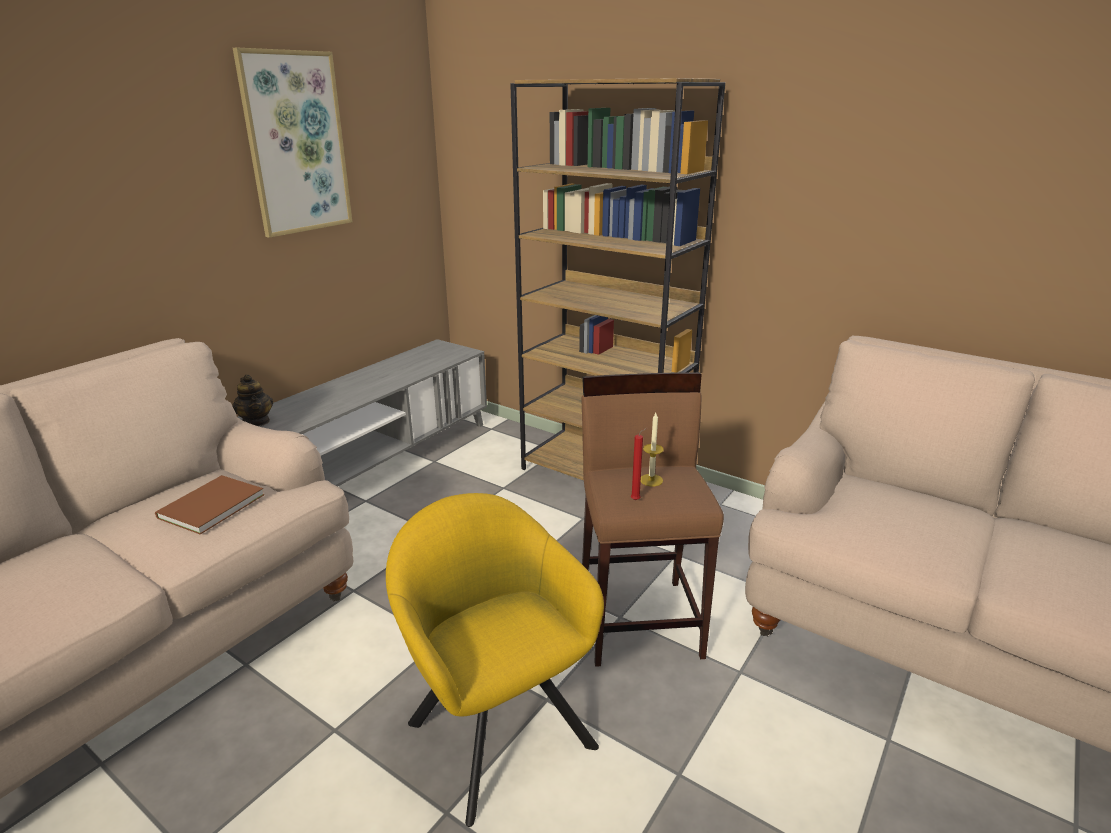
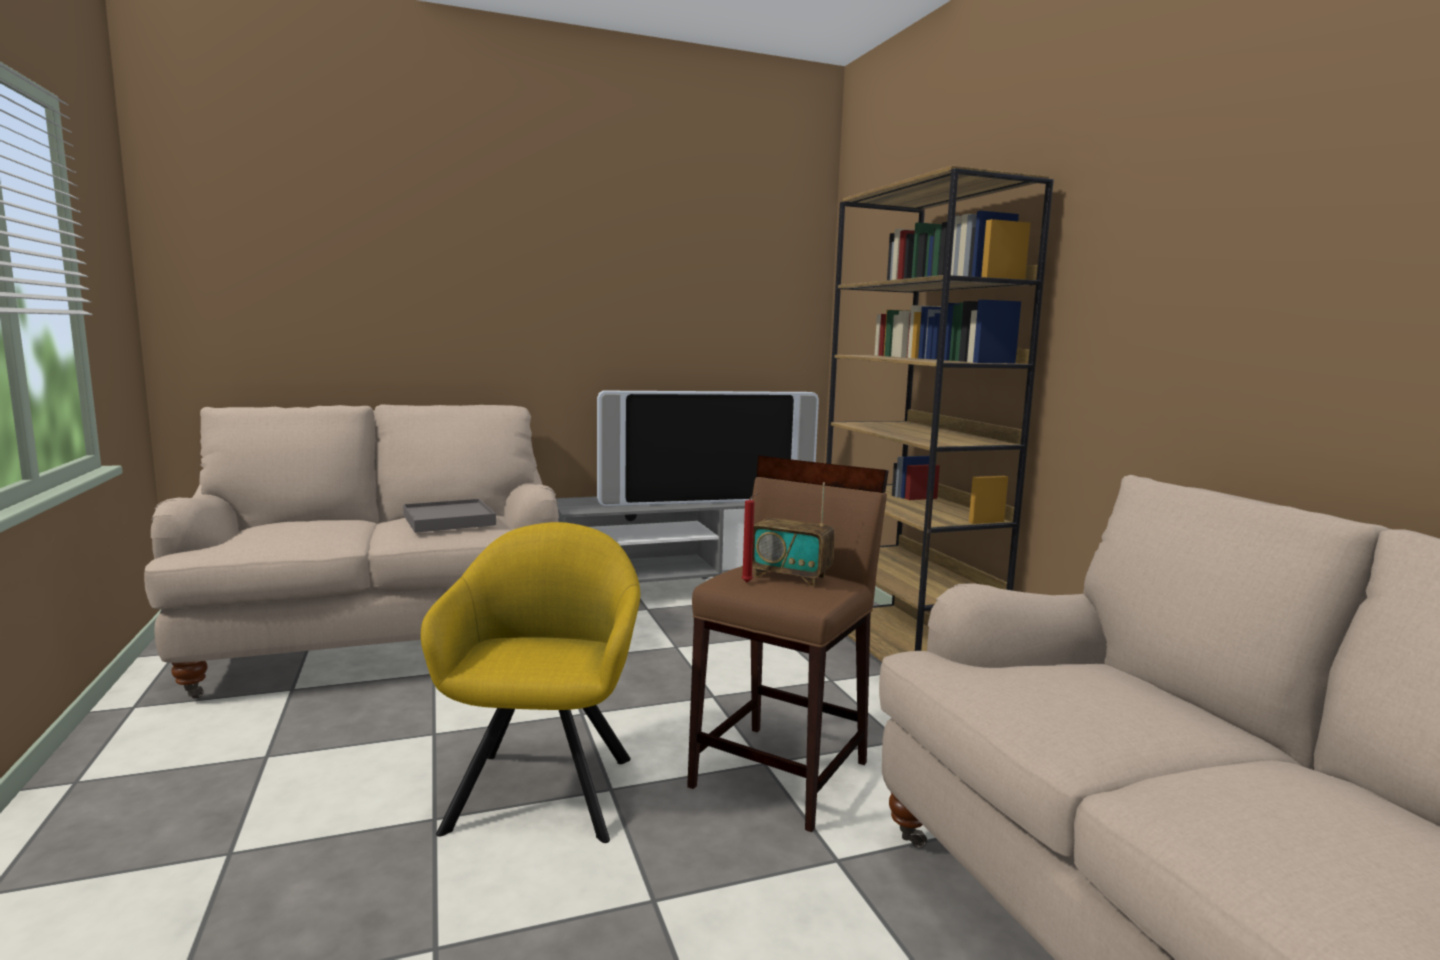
camera: 35 degrees right, 15 degrees down
(208, 507) = (448, 520): brown book -> grey tray
(256, 421) = (573, 502): teapot -> none
(296, 144) = (674, 270): picture -> none
(383, 381) = (707, 500): none -> television
(651, 480) = (790, 576): candle -> radio

